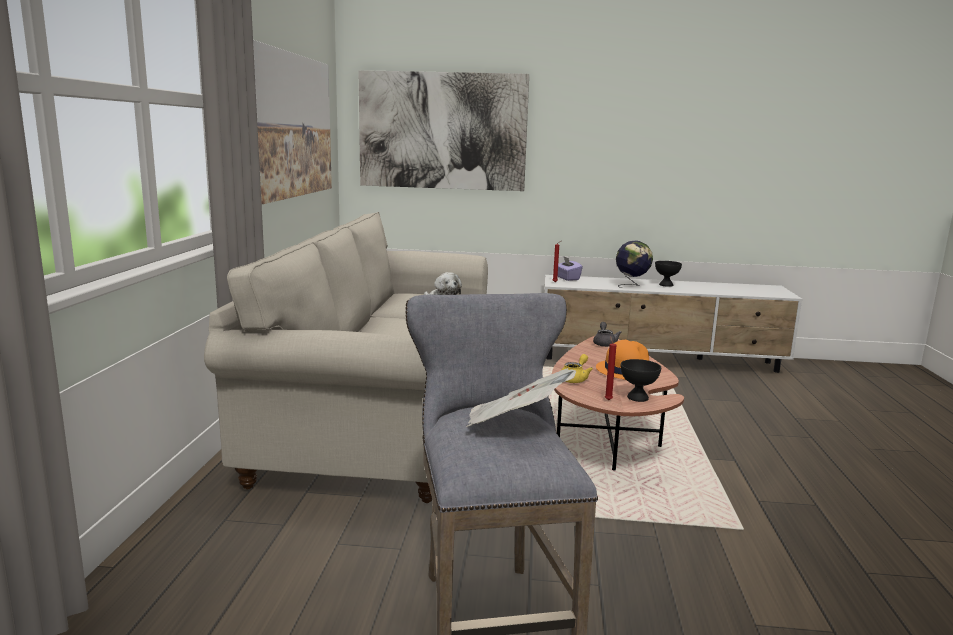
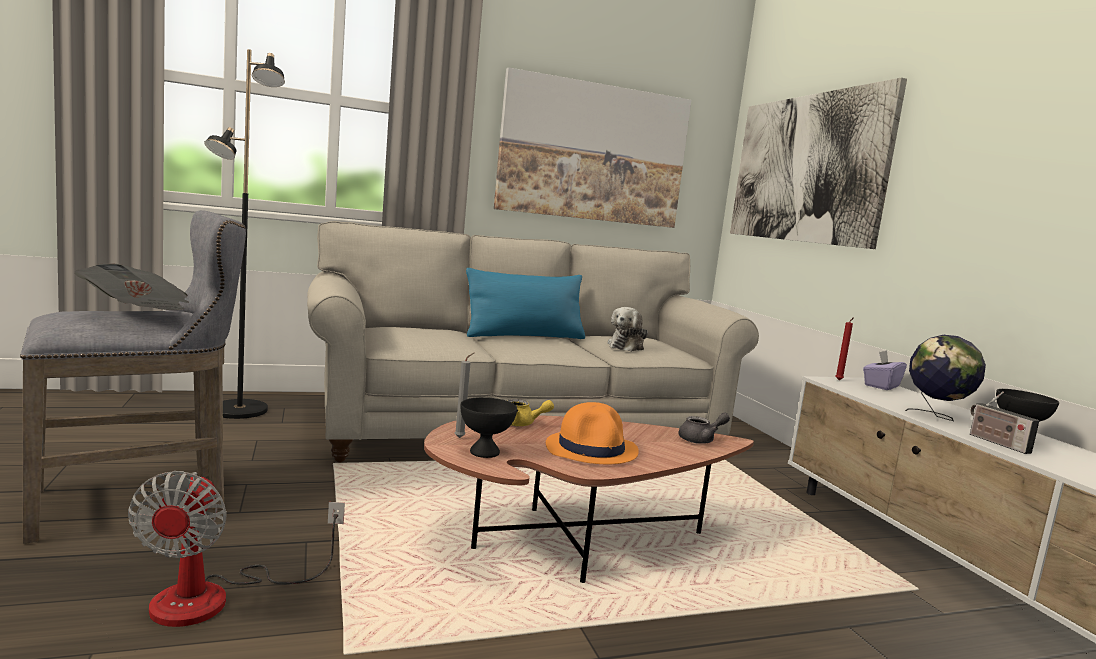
camera: 65 degrees right, 5 degrees down
(213, 551) = (239, 411): none -> black floor lamp
(377, 326) = (525, 336): none -> blue pillow
(607, 400) = (461, 437): red candle -> grey candle
(674, 289) = (995, 442): none -> radio
(679, 573) = (217, 597): none -> fan

